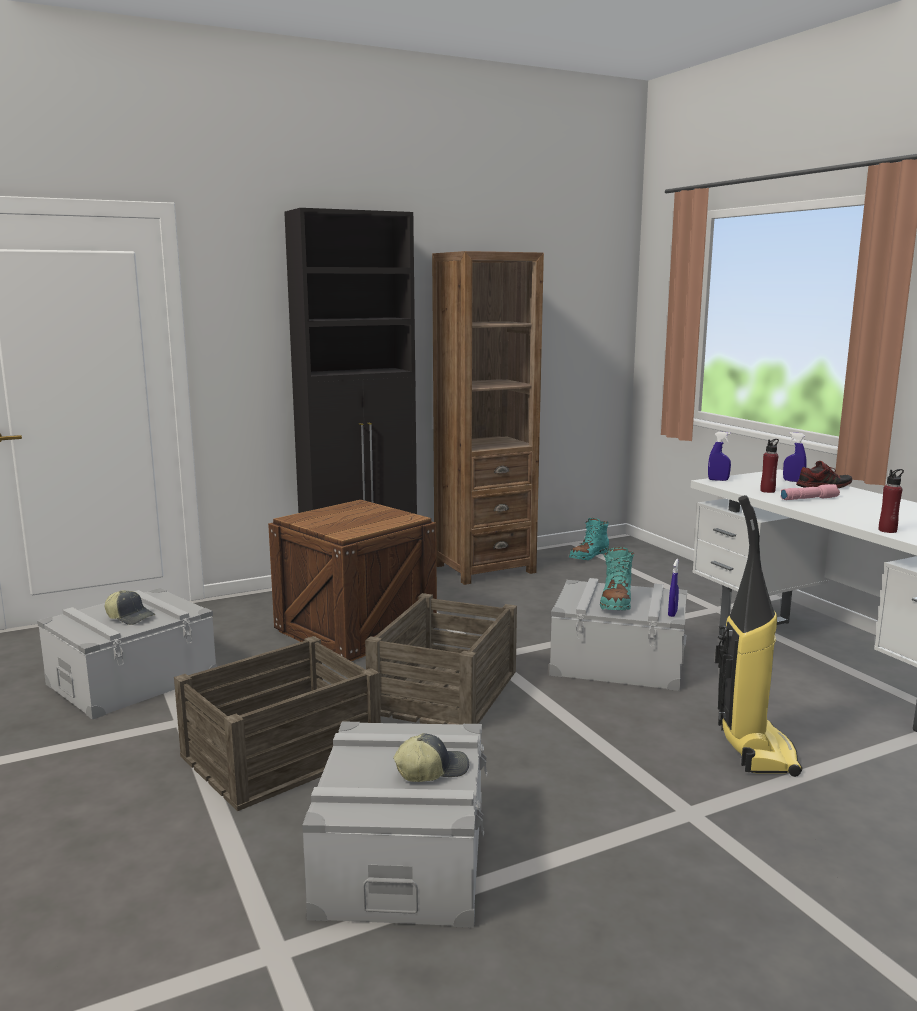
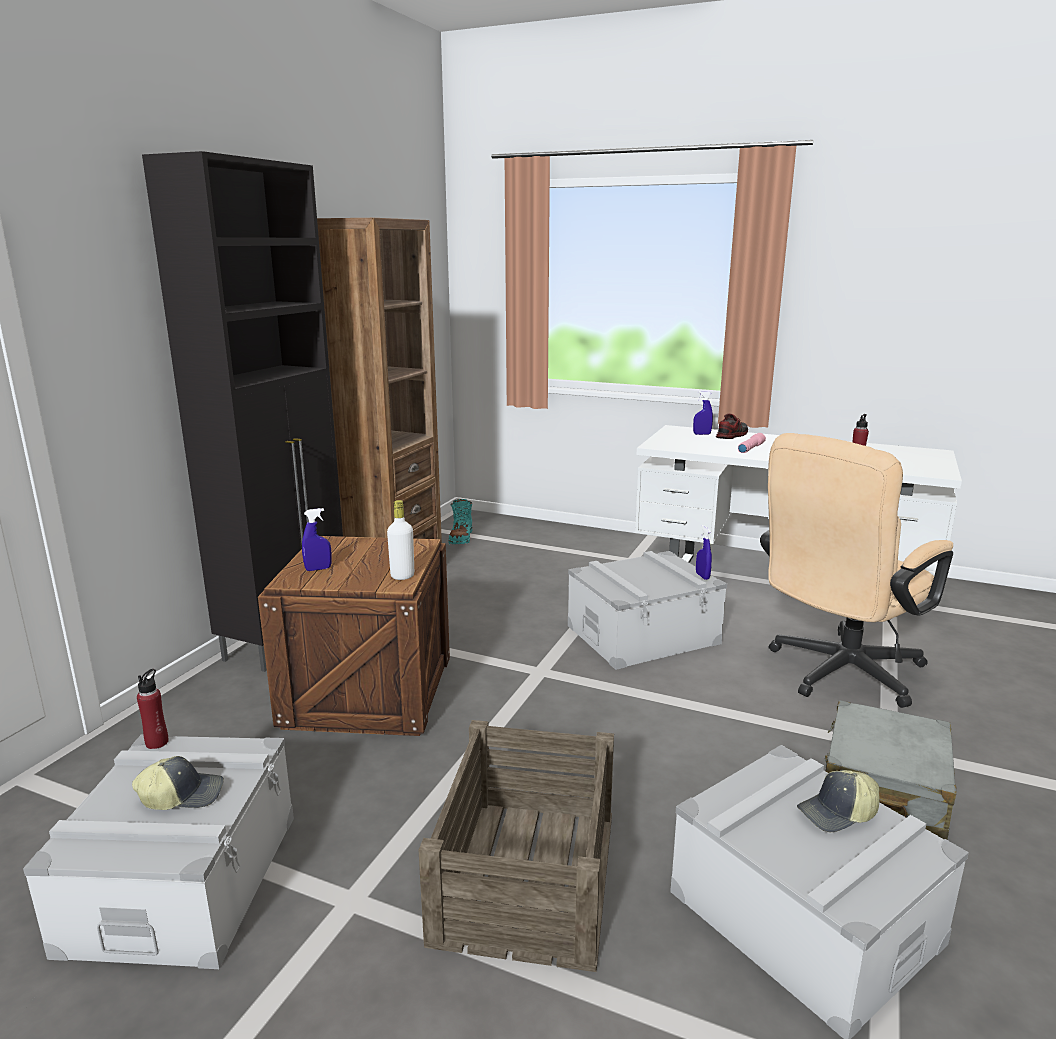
camera: 40 degrees left, 5 degrees up
(357, 531) = (402, 576): none -> white bottle
(431, 770) = (838, 814): cap -> cap turned 135 degrees counterclockwise
(446, 691) = (562, 724): crate -> none
(616, 602) = (647, 579): turquoise boot -> none
(623, 832) = (883, 788): none -> grey suitcase
(718, 480) = (654, 443): blue spray bottle -> blue spray bottle (318, 569)
(754, 750) = (837, 674): vacuum cleaner -> beige office chair
(767, 491) = (710, 447): red bottle -> red bottle (157, 742)

